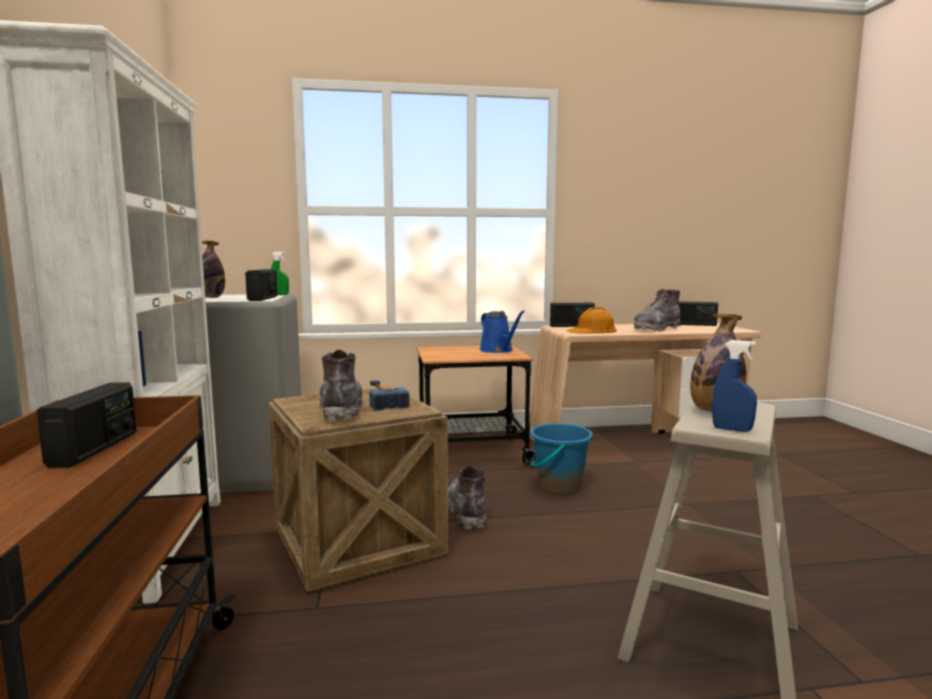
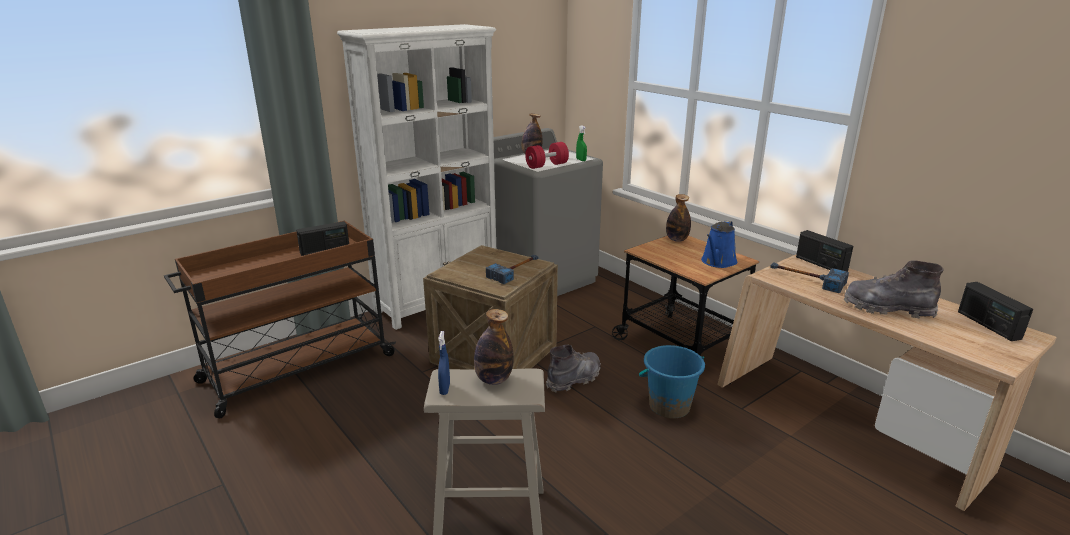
camera: 60 degrees right, 15 degrees up
(263, 298) = (547, 165): radio -> red dumbbell
(341, 410) = (477, 269): grey boot -> none
(433, 349) = (677, 239): none -> bottle
(592, 330) = (805, 279): orange hard hat -> hammer

